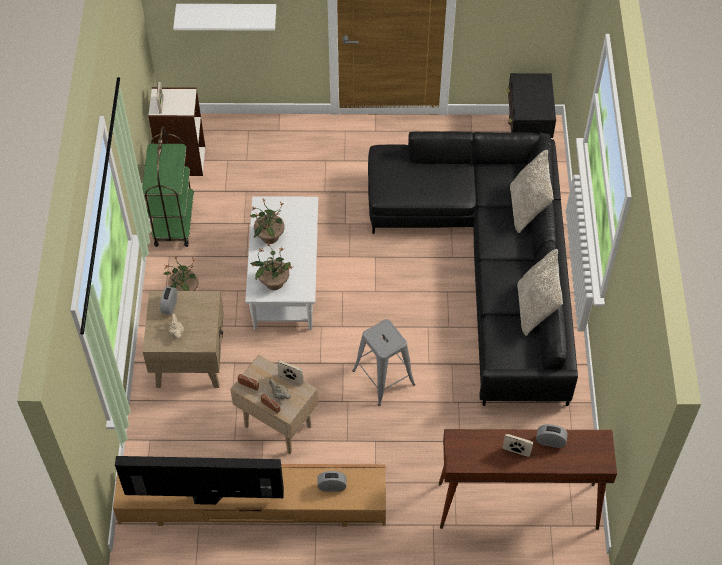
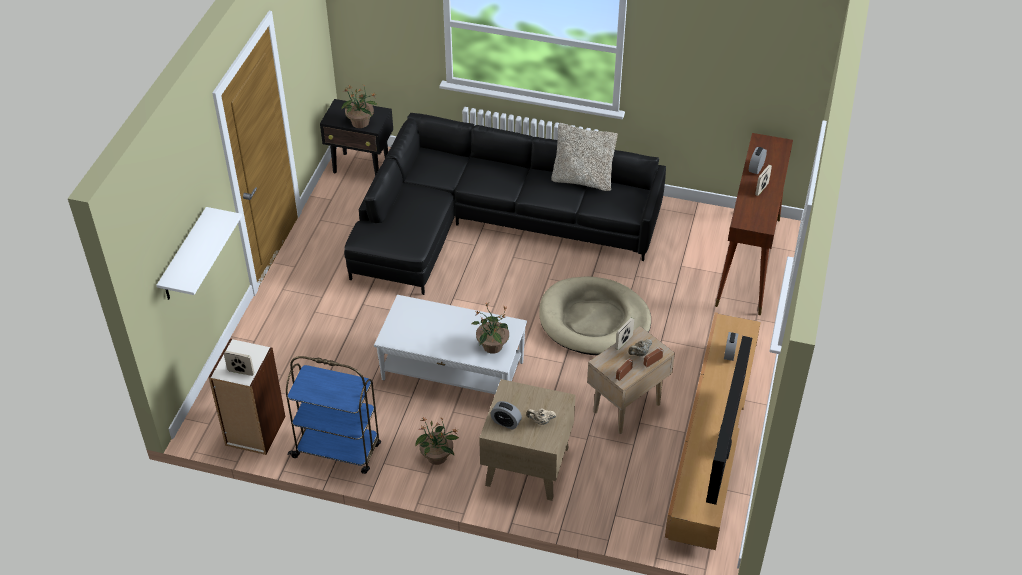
camera: 75 degrees left, 10 degrees down
(173, 221) = (337, 452): green cart -> blue cart
(269, 237) = (433, 340): potted plant -> potted plant (360, 123)
(383, 377) = (594, 320): grey stool -> beige dog bed
(528, 208) = (472, 158): beige pillow -> none

